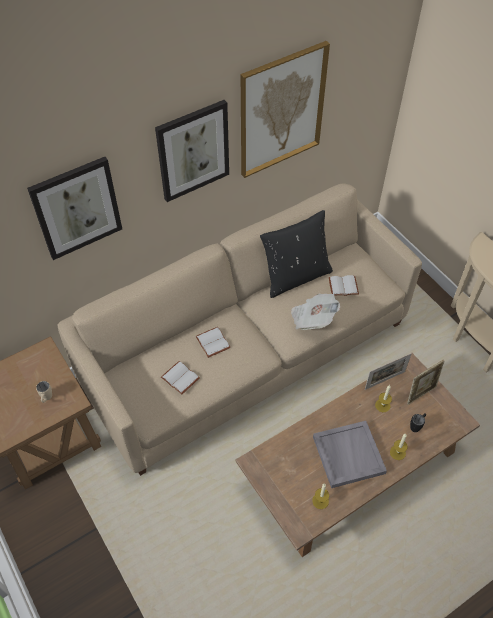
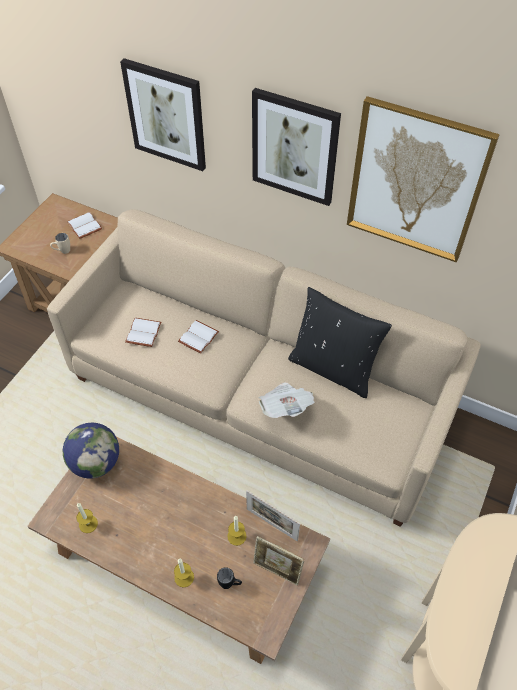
camera: 60 degrees right, 0 degrees up
(268, 474) = (96, 463): none -> globe
(343, 285) = (353, 417): white book -> white book (85, 226)
(347, 454) = (155, 526): grey tray -> none

